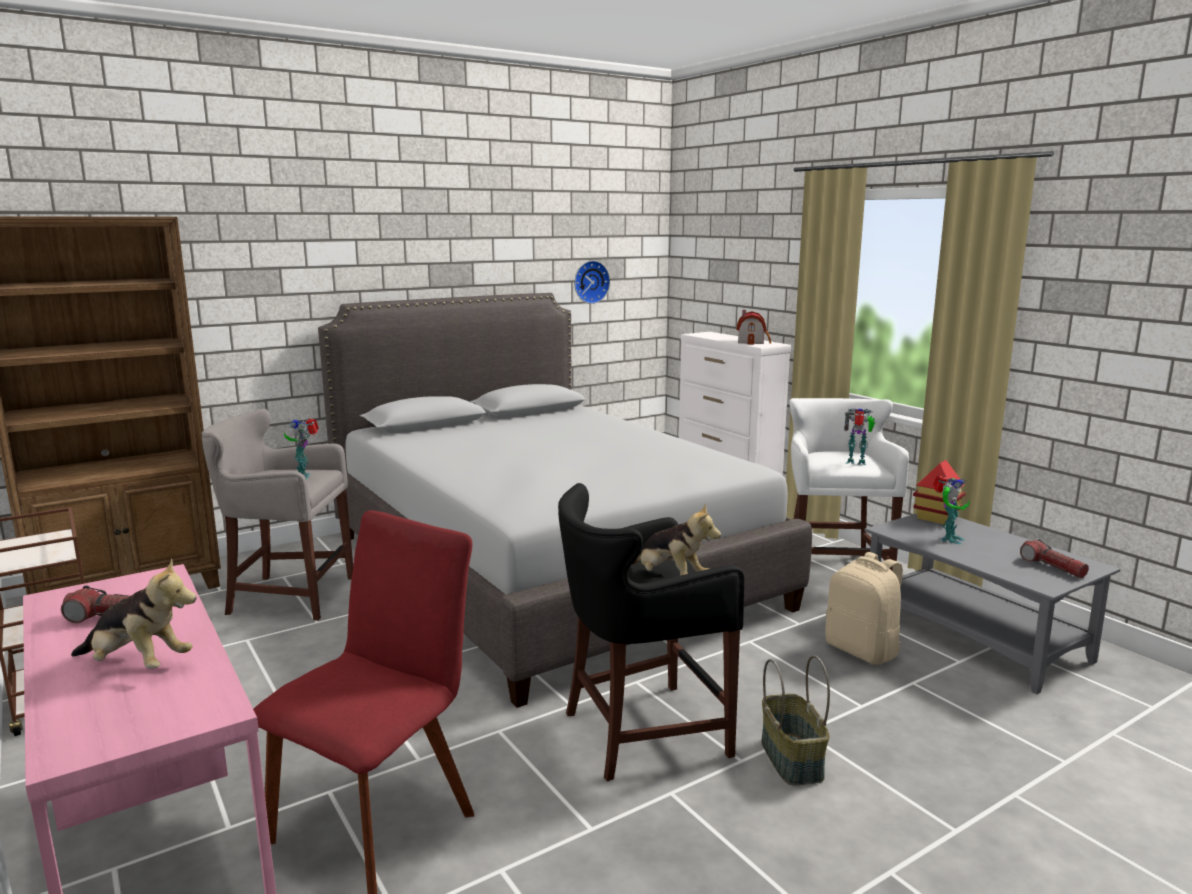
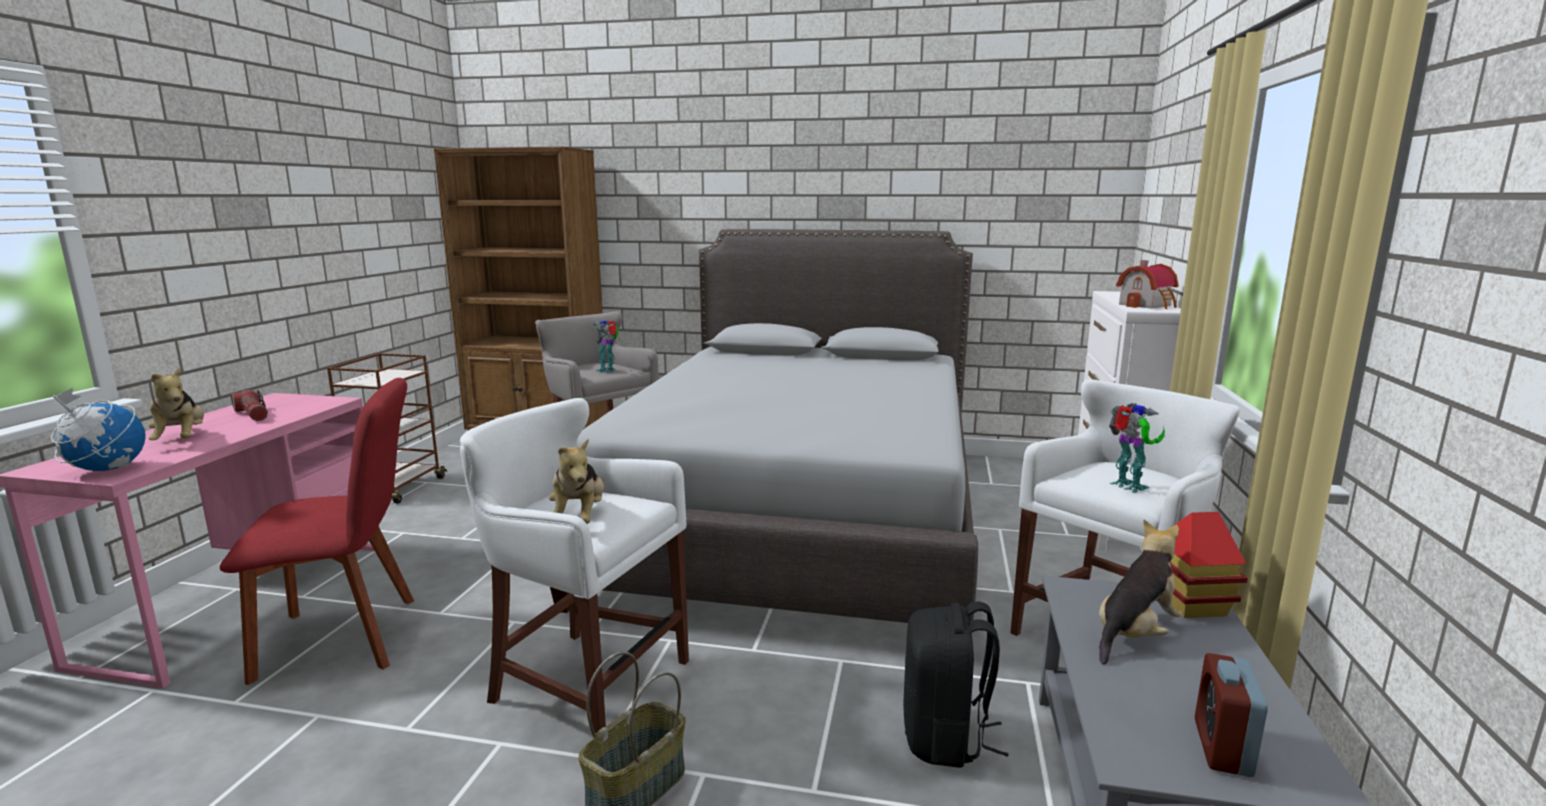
camera: 45 degrees right, 0 degrees up
(177, 714) = (107, 469): none -> globe
(590, 282) = (1014, 222): wall clock -> none
(640, 732) = (584, 681): black stool -> white stool
(863, 651) = (945, 738): beige backpack -> black backpack
(948, 539) = (1134, 634): toy robot -> plush toy
(1052, 567) = (1222, 748): flashlight -> alarm clock

